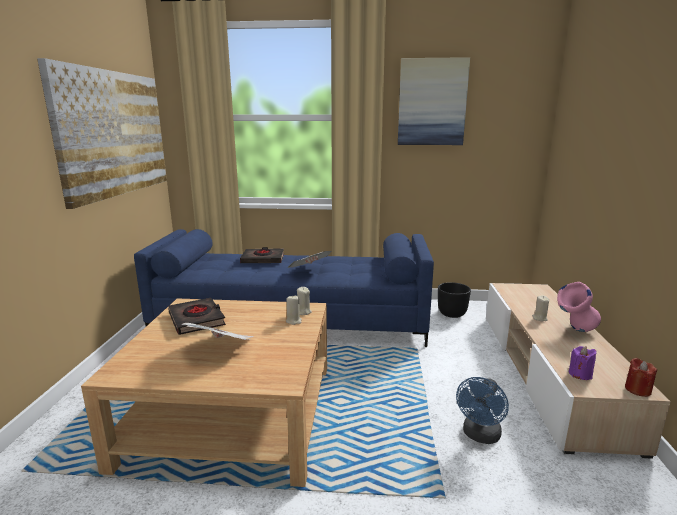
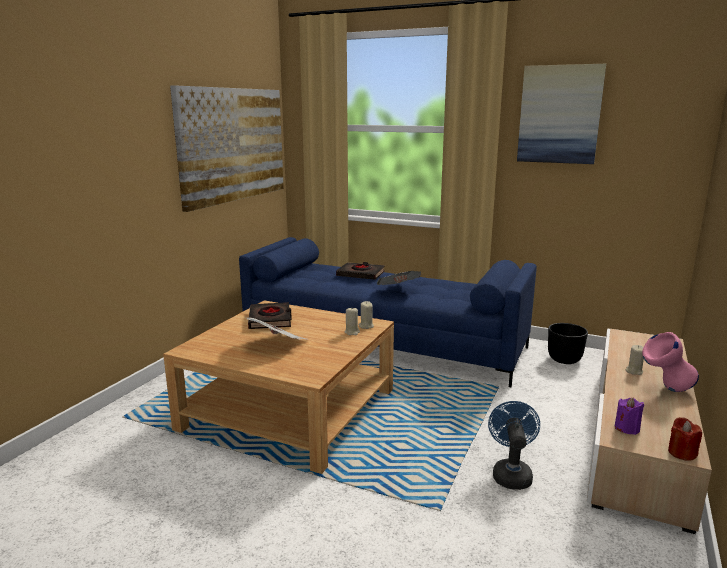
camera: 20 degrees right, 0 degrees up
(480, 436) = (511, 473): blue fan -> blue fan turned 135 degrees clockwise

